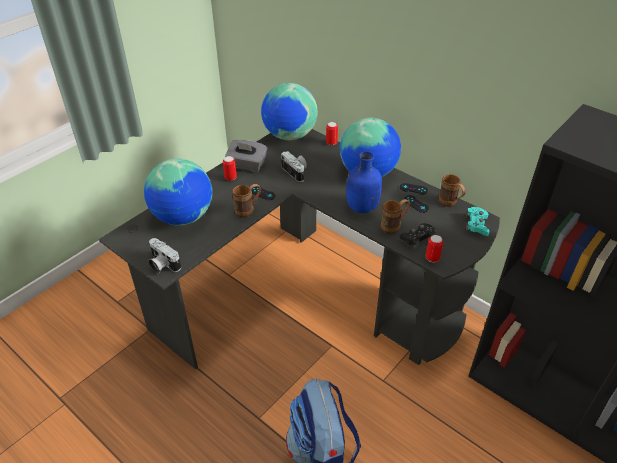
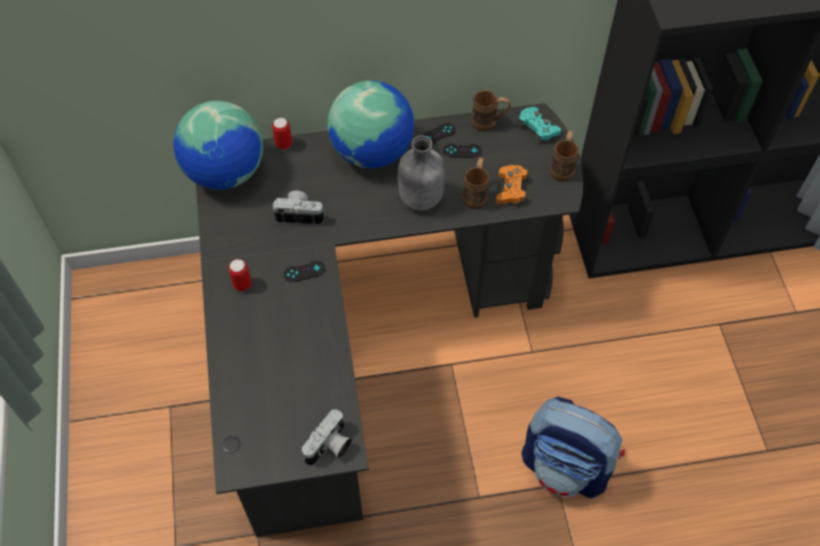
camera: 50 degrees left, 15 degrees up
(162, 264) = (330, 447): camera -> camera turned 45 degrees counterclockwise
(183, 217) = (266, 378): globe -> none
(247, 165) = (236, 252): grey tissue box -> none
(248, 210) = (321, 305): brown mug -> brown mug (563, 167)
(361, 207) = (420, 199): blue bottle -> grey bottle
(417, 238) = (511, 189): black game controller -> orange game controller
(432, 258) = (548, 199): can -> none

